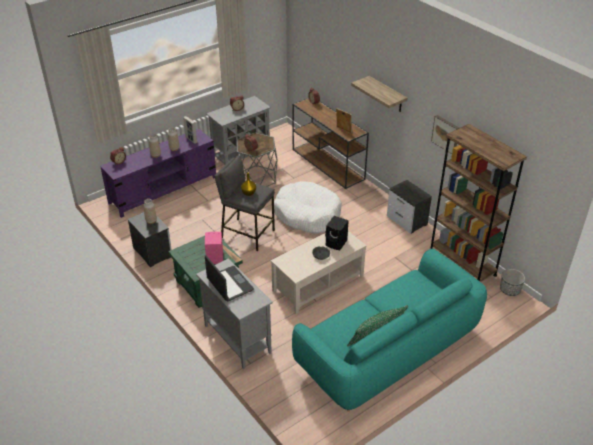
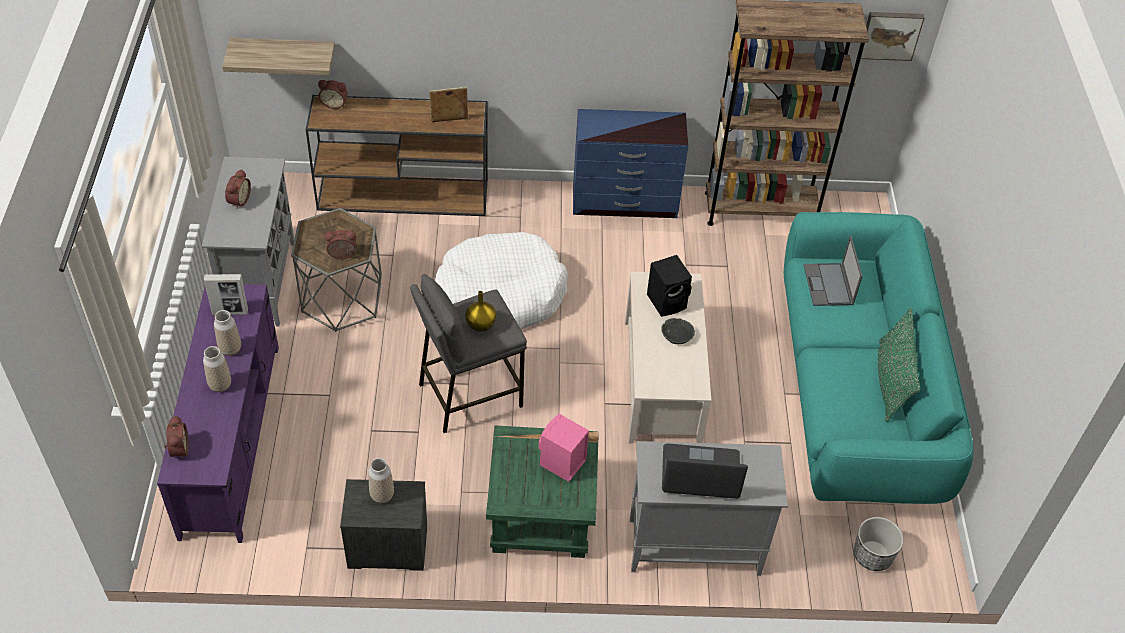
camera: 55 degrees left, 10 degrees up
(387, 95) = (525, 20): shelf -> shelf (284, 53)
(407, 221) = (625, 202): nightstand -> blue dresser
(410, 286) = (828, 285): none -> laptop
(446, 134) = (679, 33): picture -> picture (890, 34)
(510, 290) = (847, 203): planter -> planter (872, 555)

